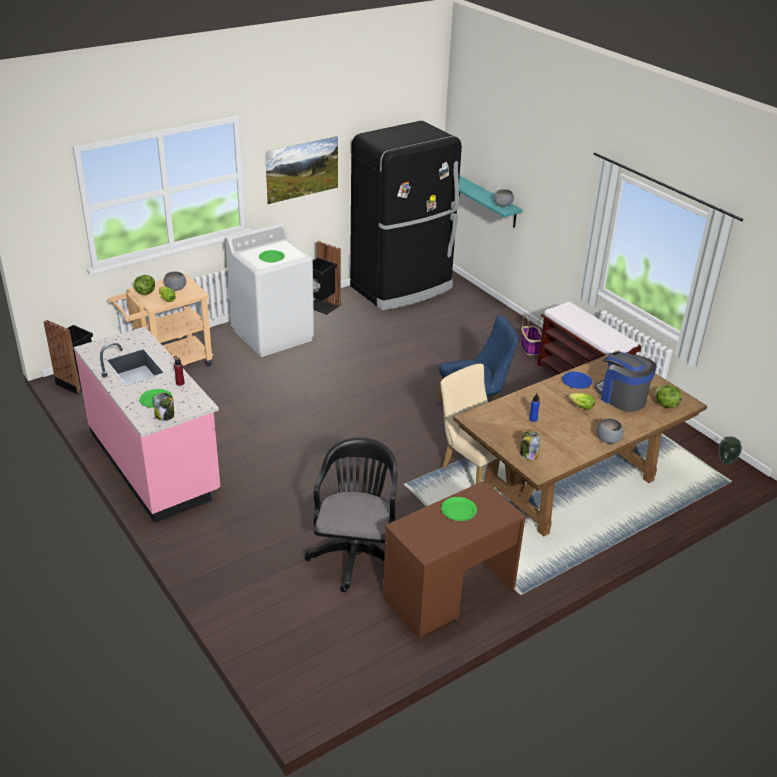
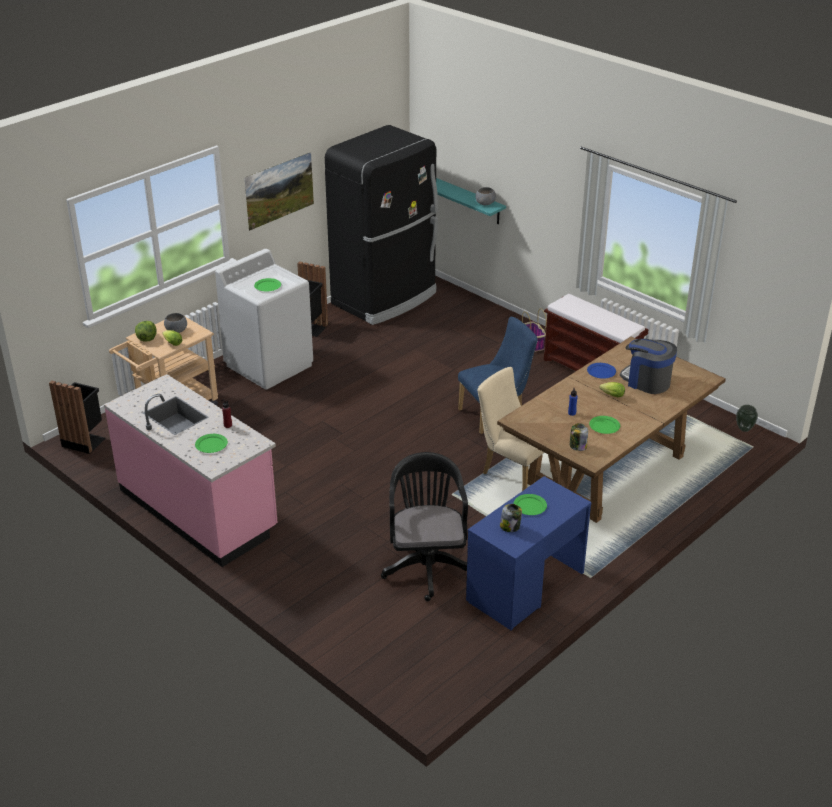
camera: 10 degrees left, 0 degrees up
(165, 415) = (227, 458): jar -> jar (510, 526)
(449, 593) = (525, 586): brown desk -> blue desk
(563, 437) = (604, 426): none -> green plate
(608, 439) = (645, 422): grey bowl -> none
(665, 405) = (688, 383): lettuce -> none

